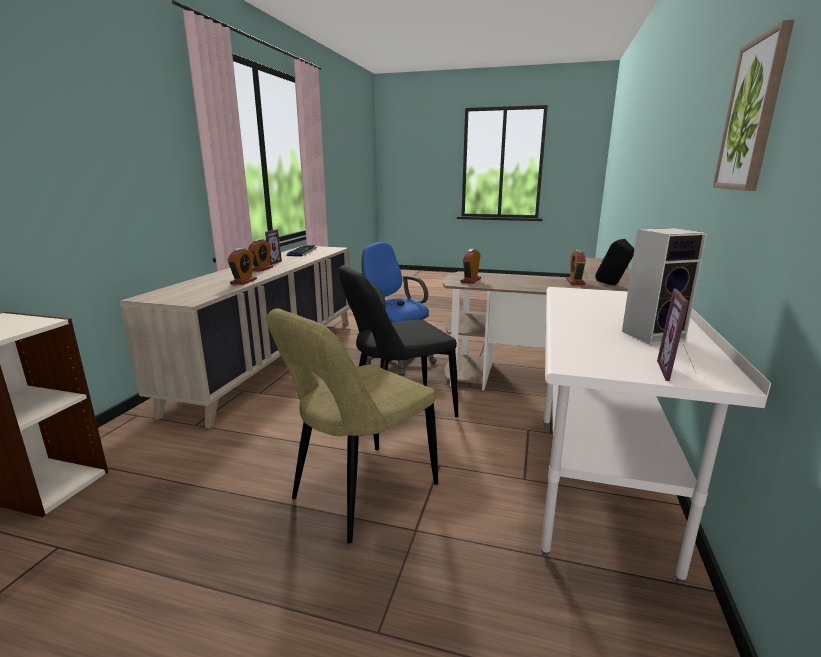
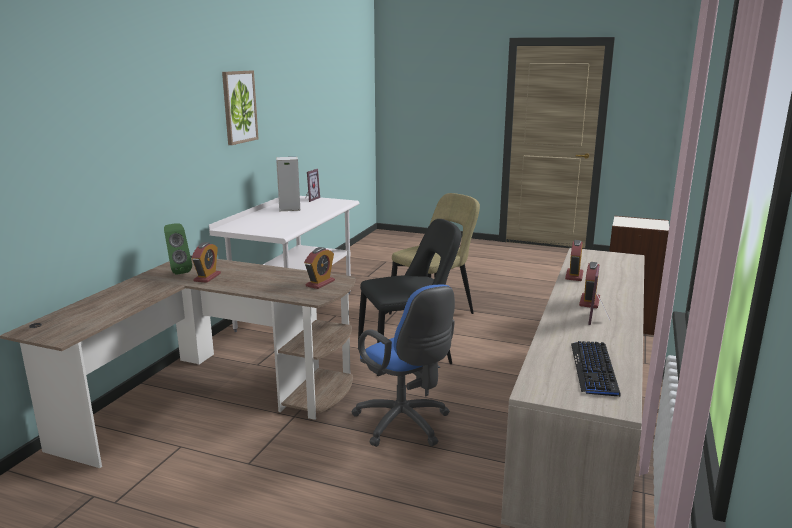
camera: 175 degrees left, 0 degrees up
(612, 285) = (178, 271): black speaker -> green speaker

